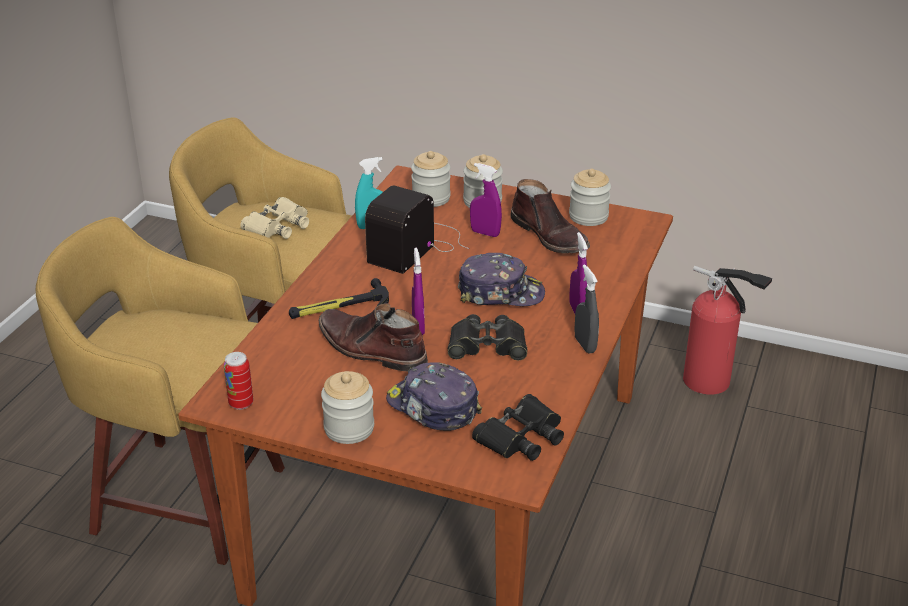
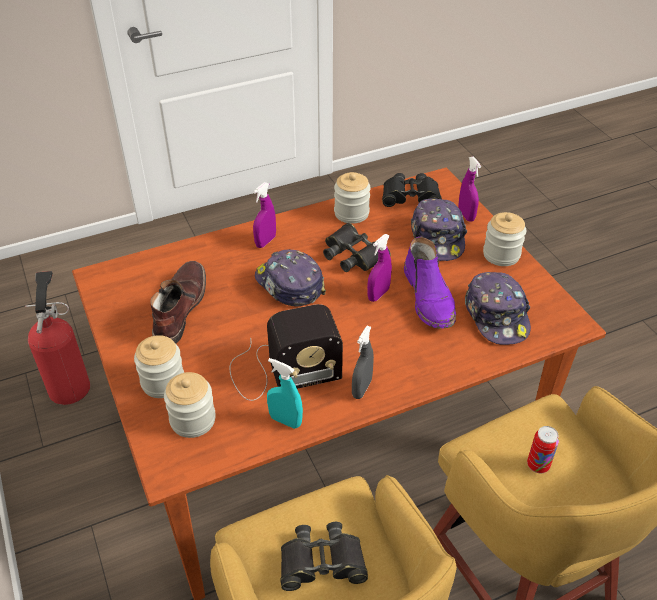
camera: 135 degrees left, 10 degrees up
(241, 403) = (556, 311): can -> can (538, 465)
(278, 226) = (322, 562): beige binoculars -> black binoculars
(294, 368) = (496, 316): none -> cap
(339, 307) = (412, 348): hammer -> none
(371, 349) = (429, 298): brown boot -> purple boot
(485, 233) = (215, 345): purple spray bottle -> purple spray bottle (466, 215)
(585, 345) = (299, 219): grey spray bottle -> grey spray bottle (362, 388)
(588, 216) = (123, 307): jar -> jar (351, 213)

